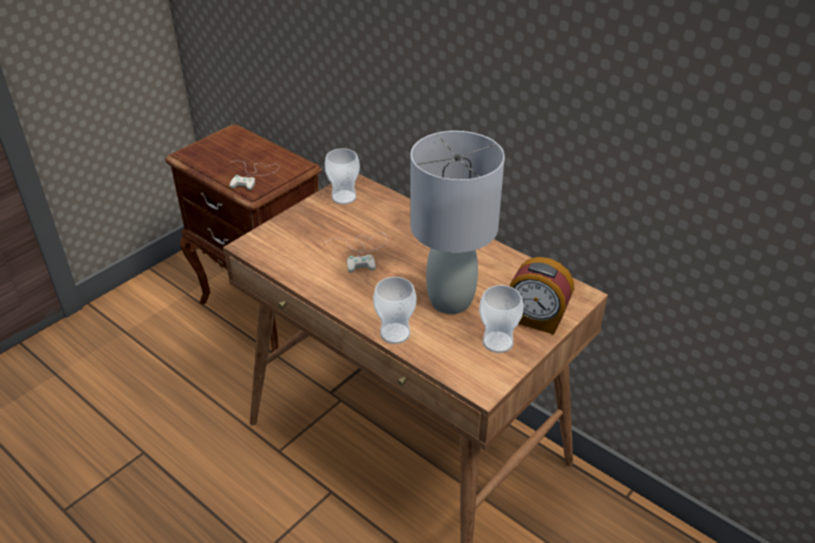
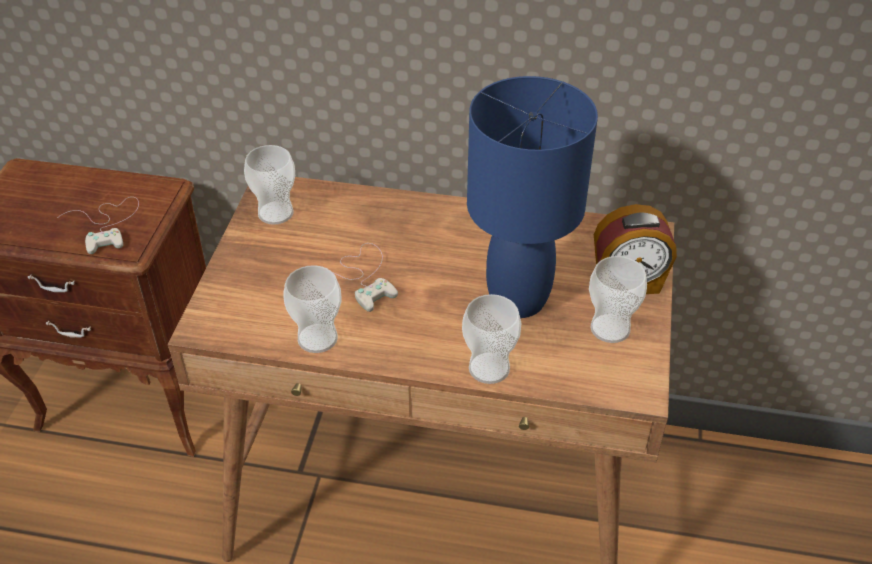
camera: 30 degrees left, 5 degrees up
(307, 275) = (317, 338): none -> cup
(451, 300) = (517, 298): grey table lamp -> blue table lamp

